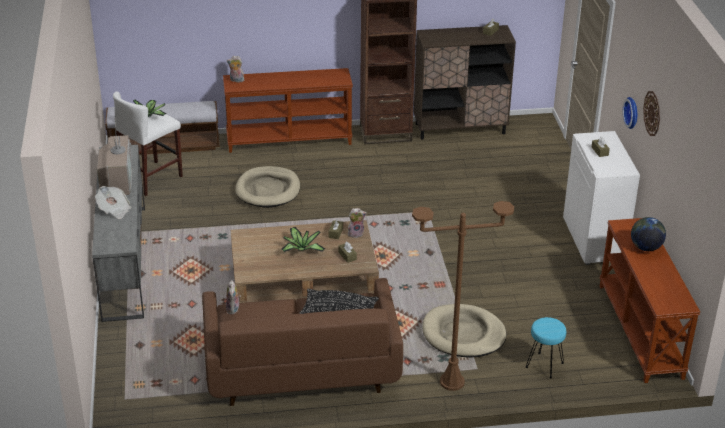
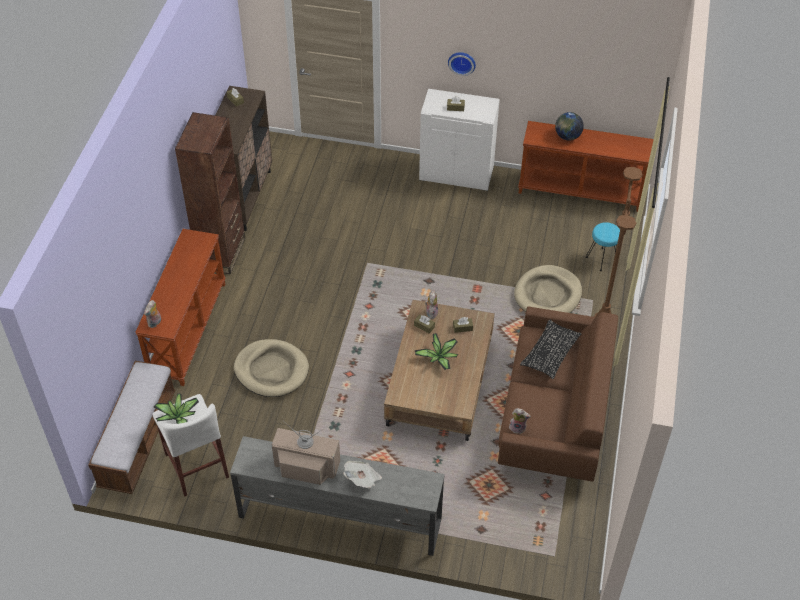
camera: 70 degrees left, 15 degrees up
(652, 113) = (506, 48): wall clock -> none

